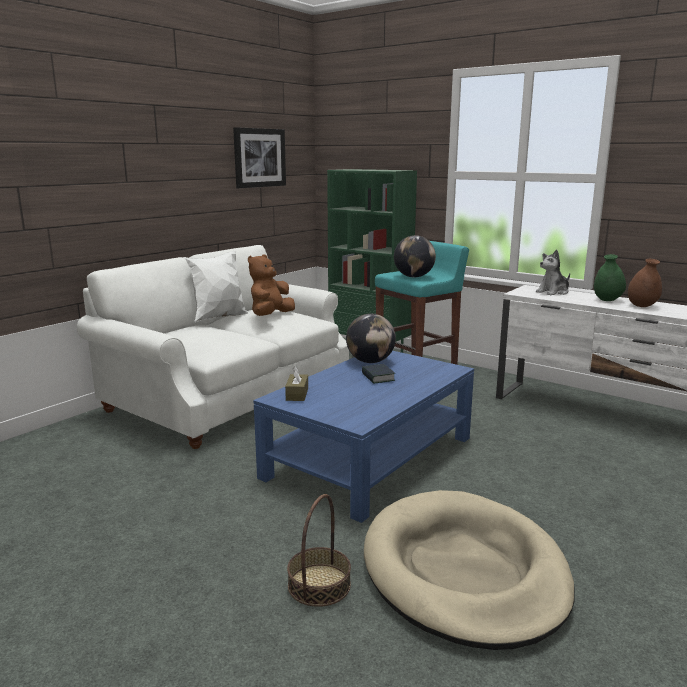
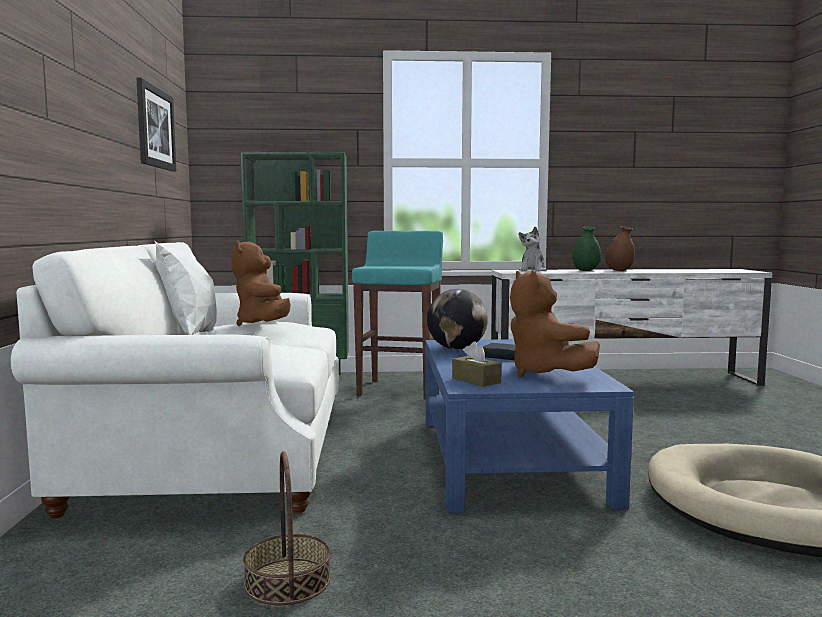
camera: 40 degrees left, 10 degrees down
(319, 584) = (722, 572): basket -> basket (287, 581)
(354, 401) = (544, 373): none -> brown plush toy
(414, 277) = (401, 266): globe -> none

